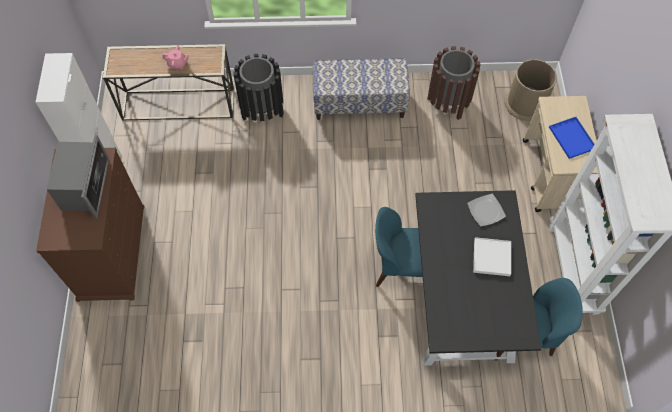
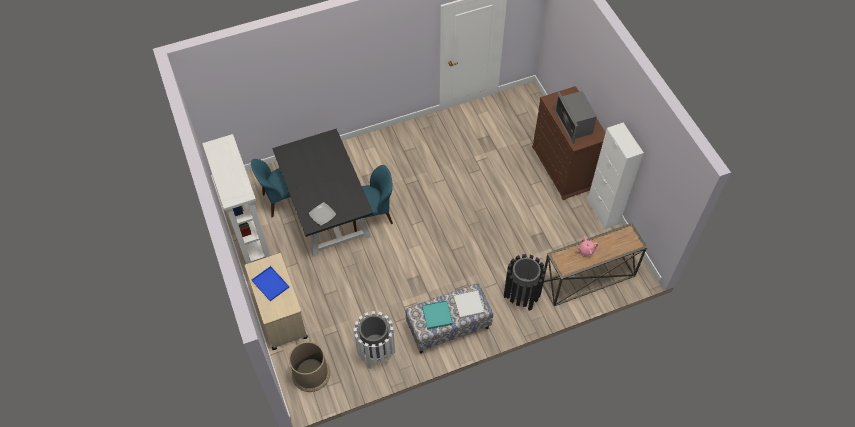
camera: 160 degrees right, 5 degrees down
(376, 75) = (437, 315): none -> turquoise tray
(448, 103) = (376, 352): brown trash can -> white trash can
(492, 258) = (312, 187): white tray -> white tray (468, 304)

